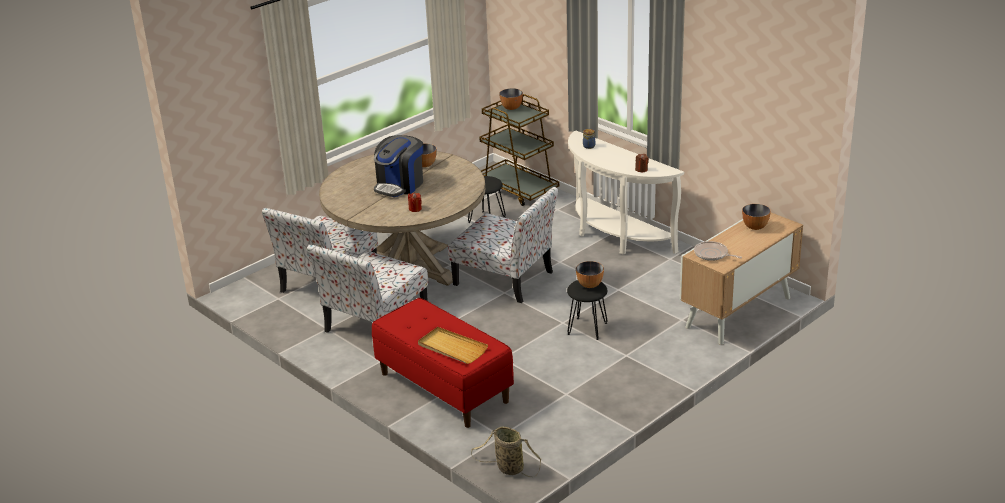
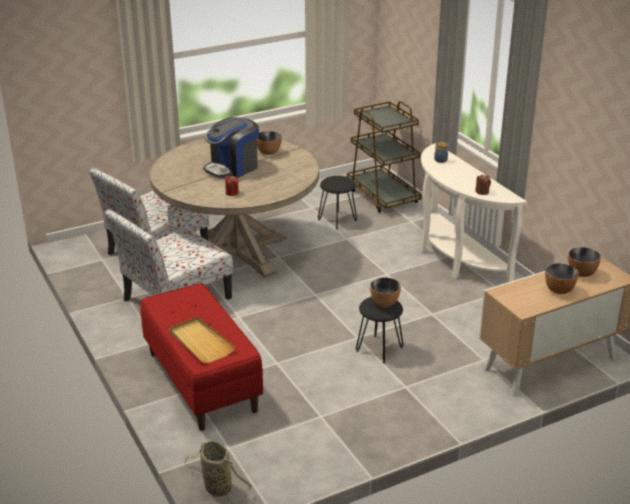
camera: 15 degrees right, 0 degrees up
(505, 279) = (324, 281): chair -> none
(511, 108) = (385, 113): bowl -> bowl (559, 290)
(712, 254) = (519, 295): frying pan -> none

